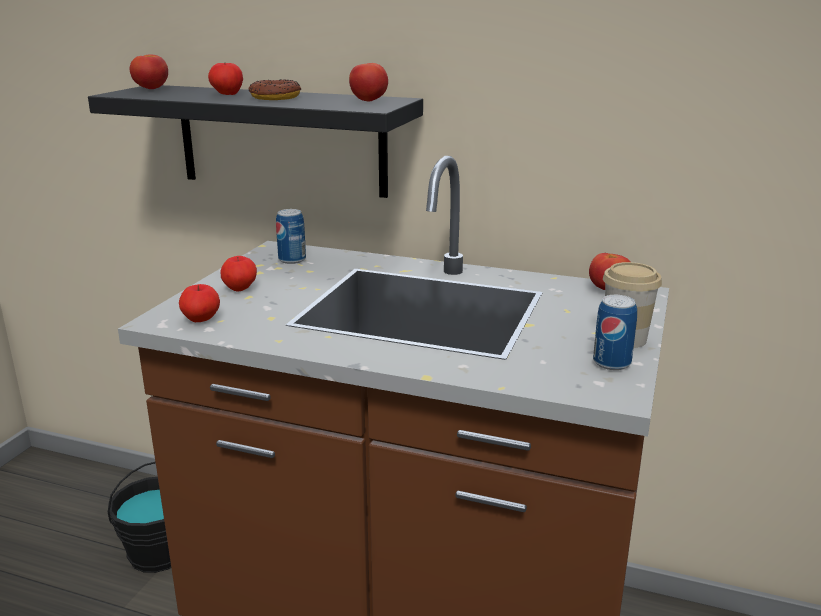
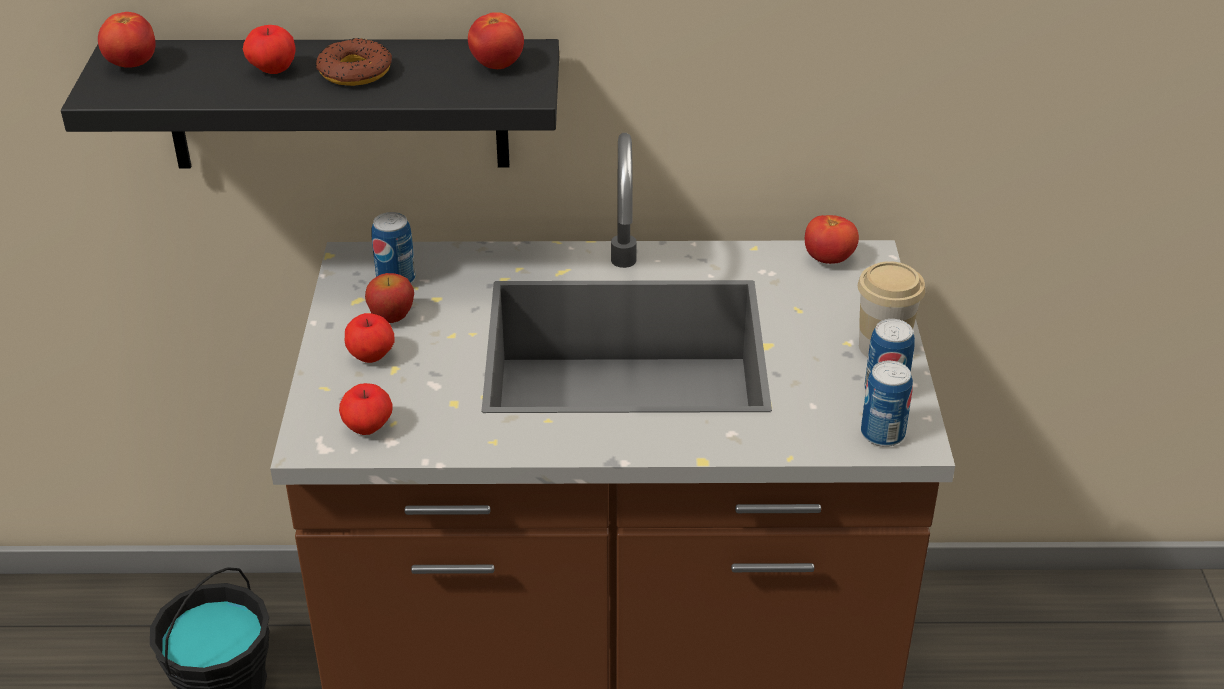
camera: 20 degrees left, 15 degrees up
(272, 274) = (392, 316): none -> apple
(593, 387) = (882, 434): none -> can

